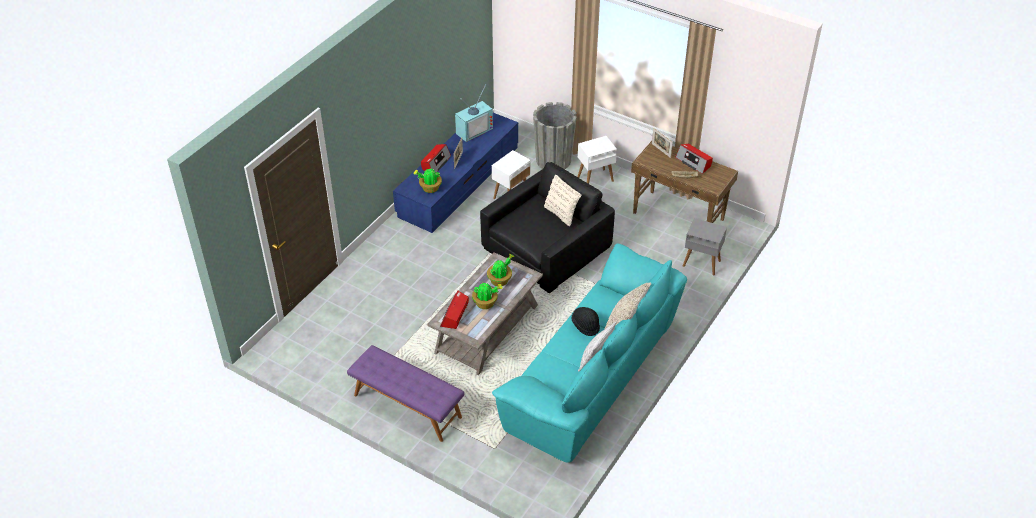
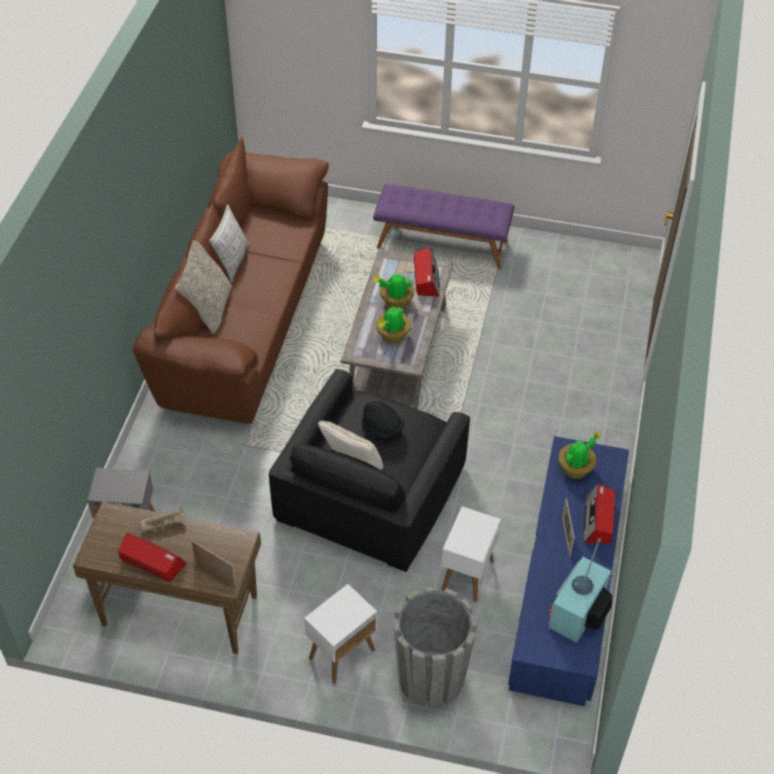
camera: 160 degrees right, 5 degrees up
(585, 325) = (257, 299): black hat -> black hat (382, 429)
(590, 380) = (244, 321): turquoise sofa -> brown sofa

